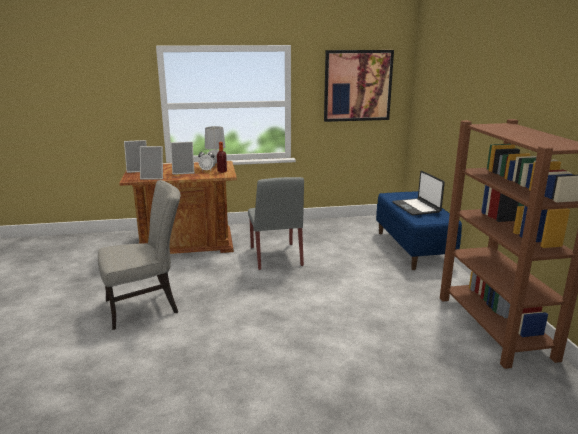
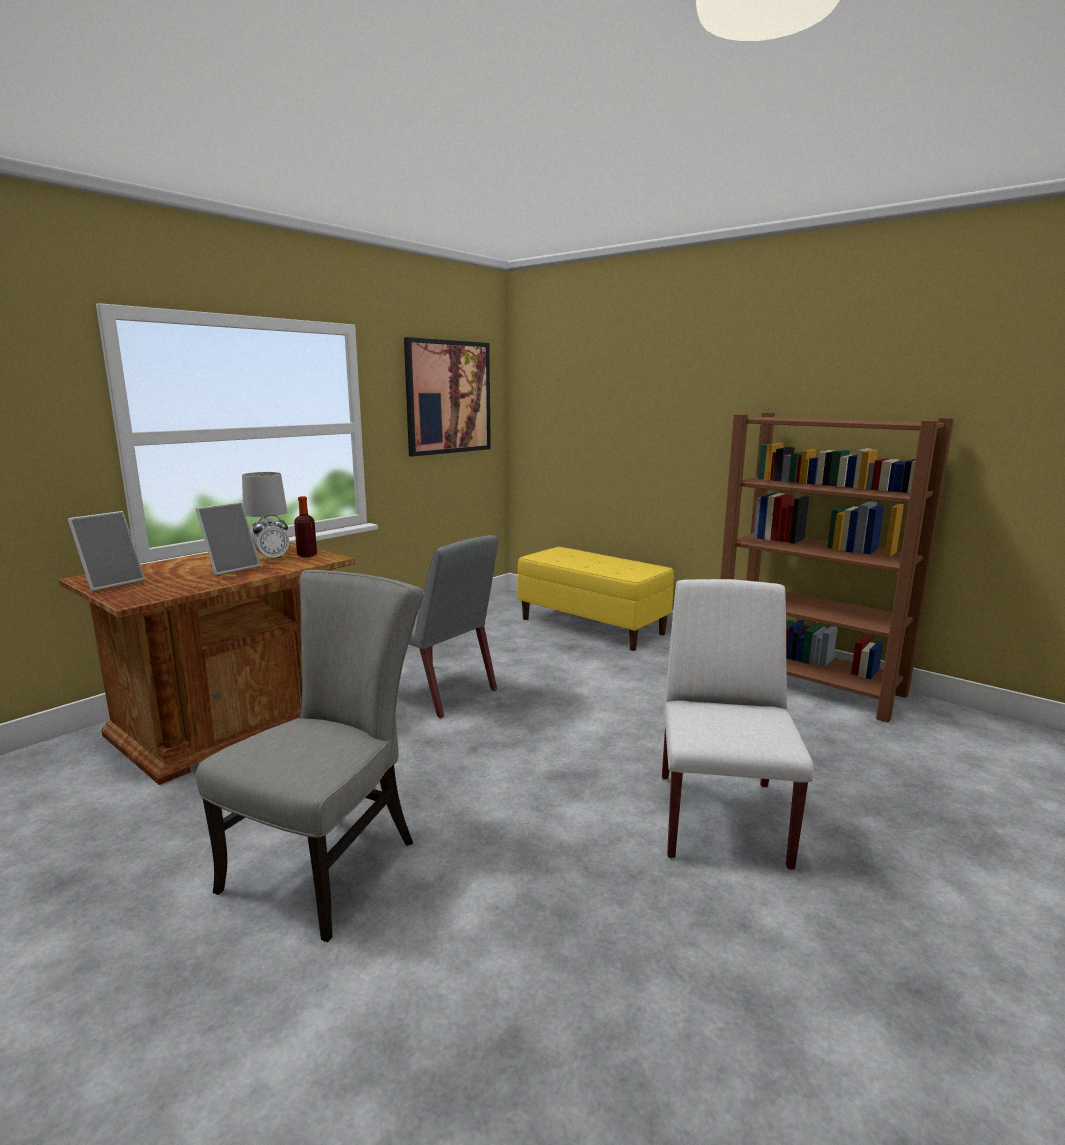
camera: 40 degrees left, 5 degrees down
(153, 177) = (183, 587): picture frame -> none
(306, 362) = (720, 817): none -> white chair
(413, 248) = (592, 626): blue bench -> yellow bench
(416, 207) = (597, 564): laptop -> none

